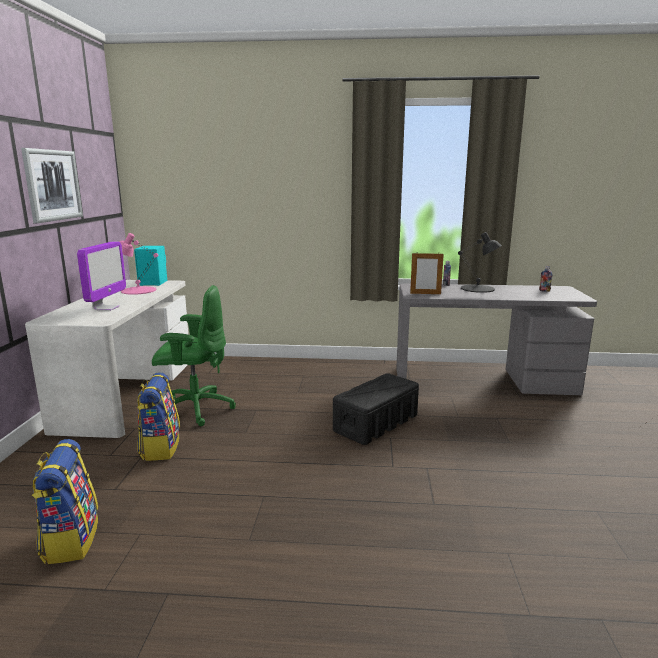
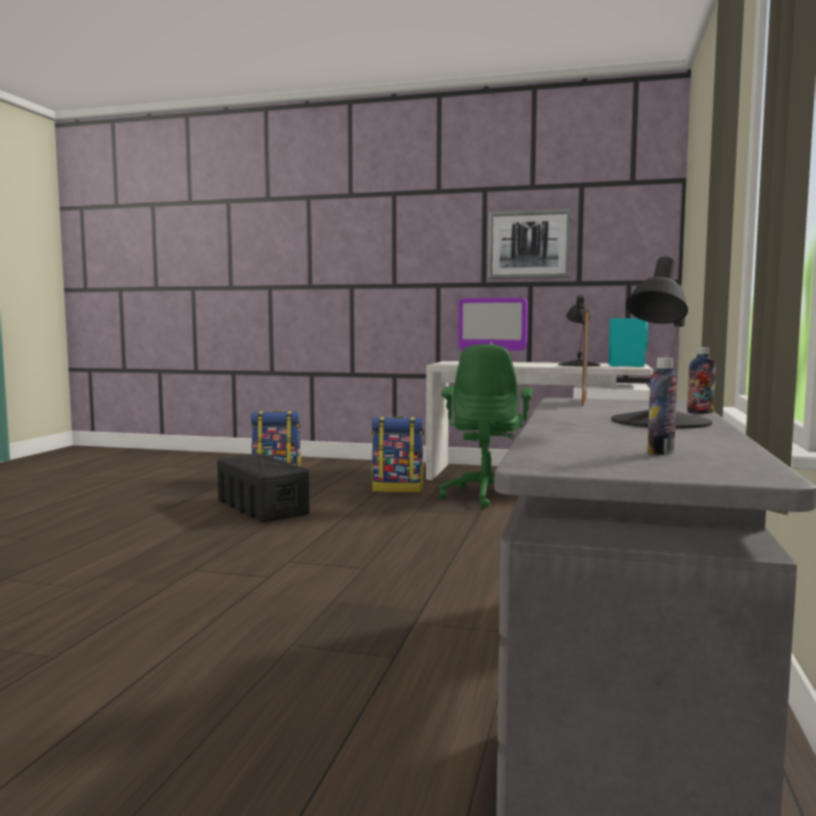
camera: 100 degrees right, 10 degrees down
(138, 290) = (579, 365): pink table lamp -> black table lamp
(375, 423) = (413, 564): black storage box -> black storage box (261, 507)

